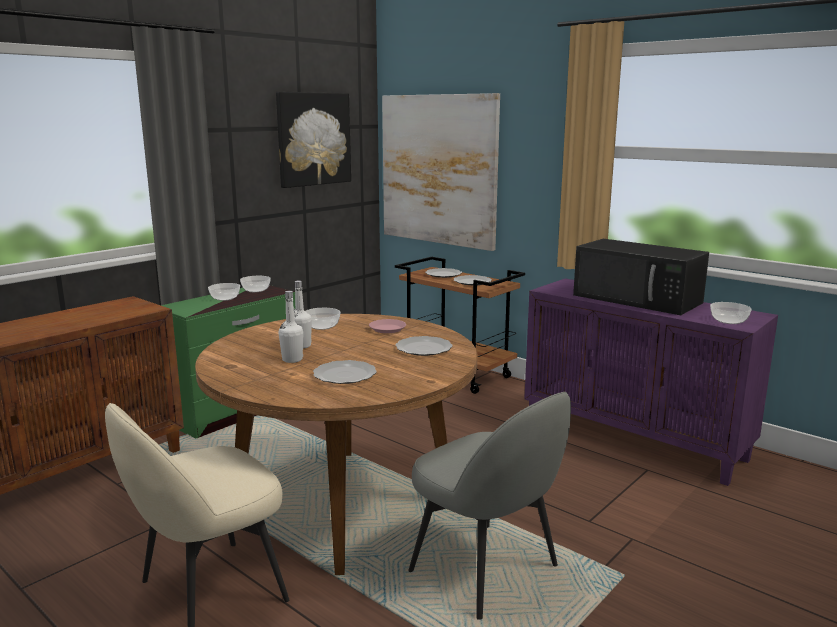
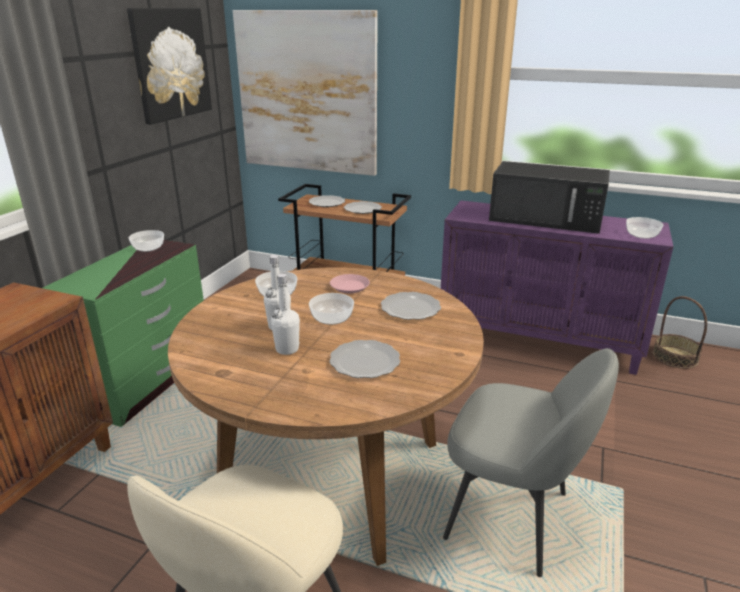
camera: 20 degrees left, 10 degrees up
(225, 298) = (121, 264): bowl -> bowl (332, 318)
(793, 478) = (675, 357): none -> basket

